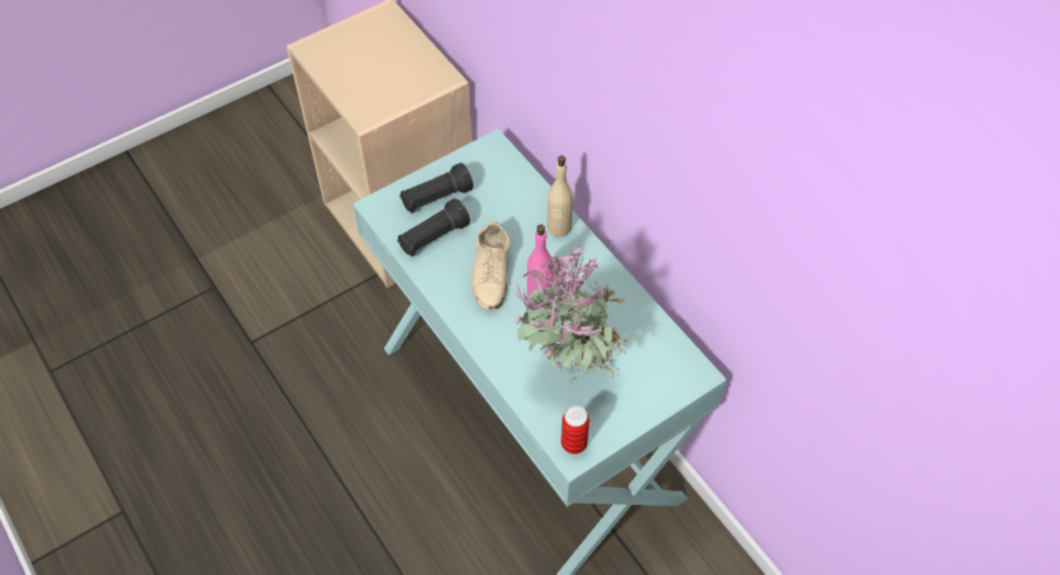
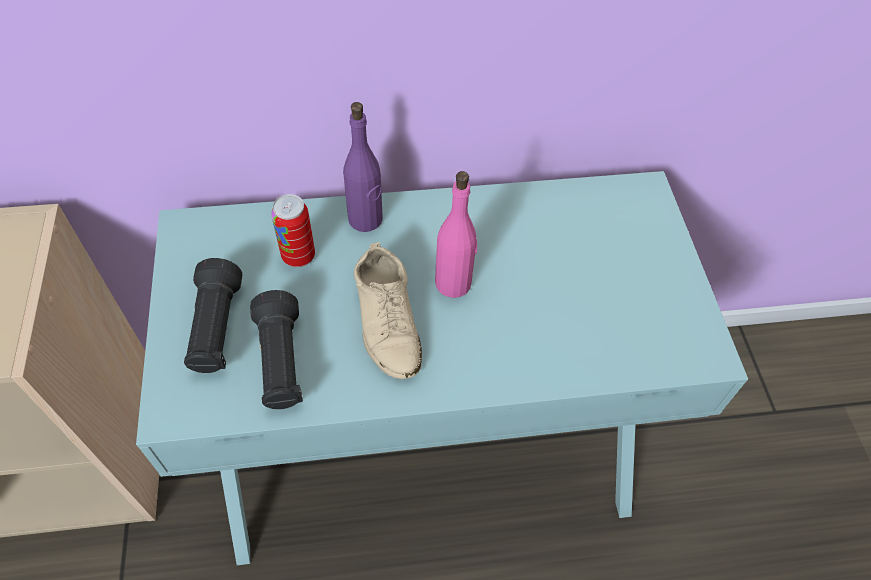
camera: 65 degrees left, 0 degrees up
(491, 273) = (387, 320): beige shoe -> beige shoe turned 45 degrees clockwise
(559, 227) = (365, 219): beige bottle -> purple bottle
(569, 368) = (582, 303): potted plant -> none
(574, 443) = (694, 348): can -> can (298, 256)

